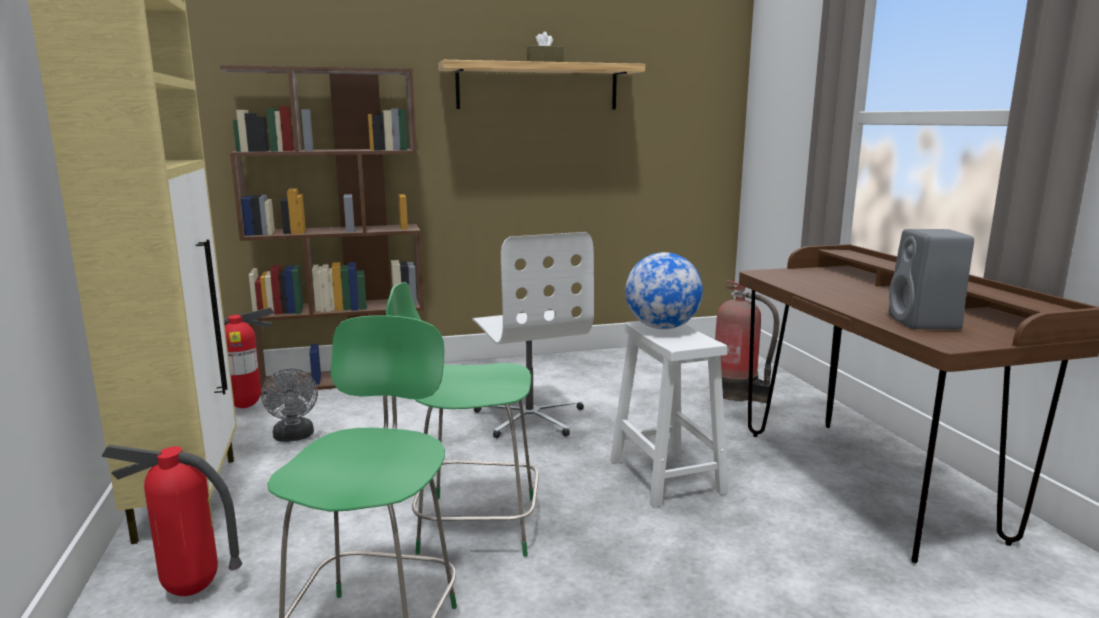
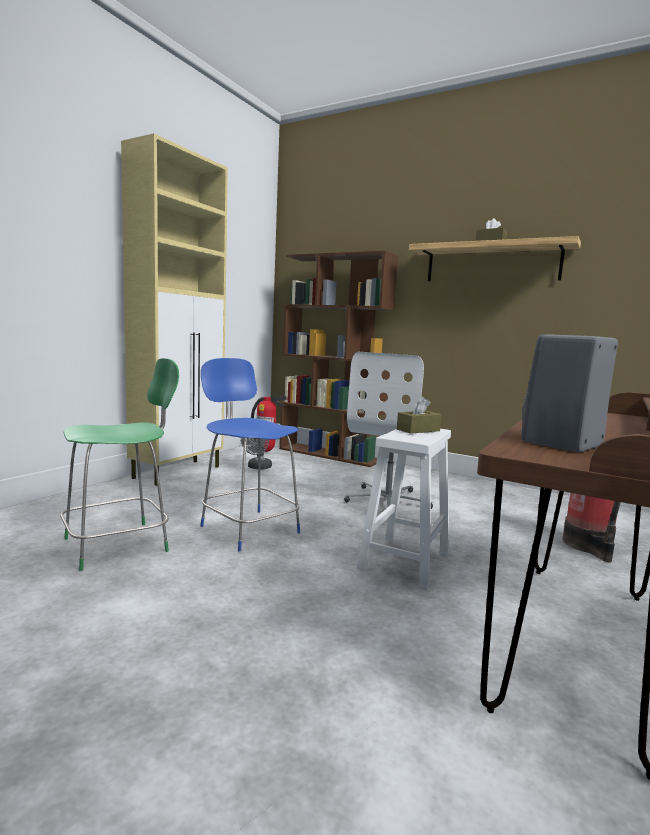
camera: 45 degrees right, 5 degrees down
(190, 591) = (112, 499): fire extinguisher -> none
(472, 524) = (248, 528): green chair -> blue chair
(661, 327) = (418, 430): globe -> brown tissue box

